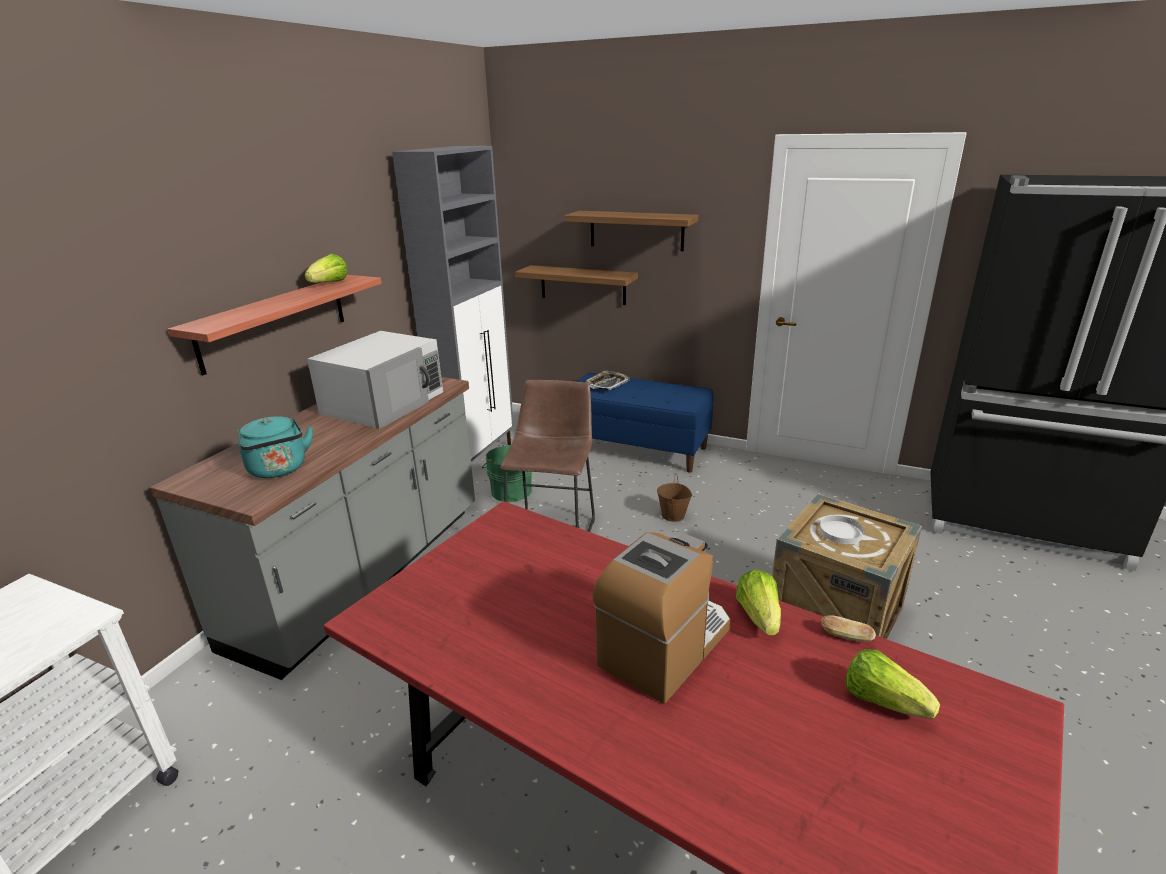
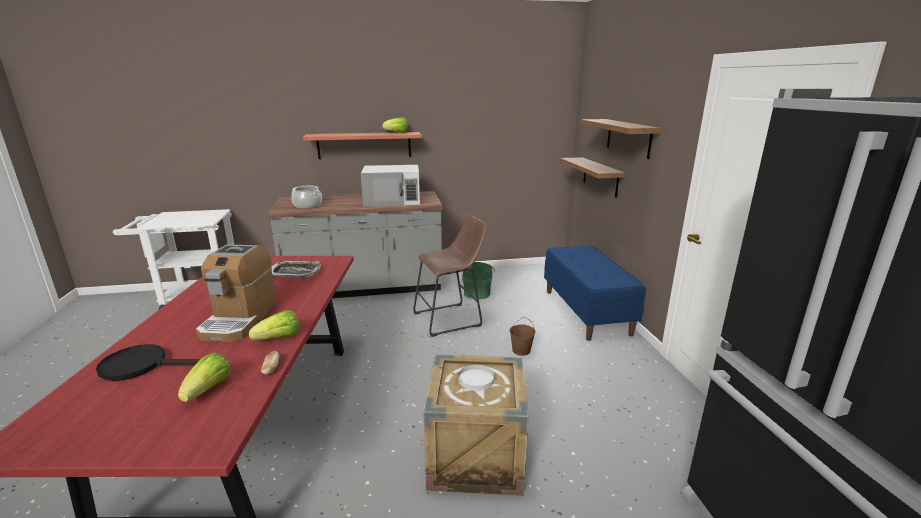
camera: 55 degrees right, 5 degrees down
(279, 470) = (307, 205): turquoise kettle -> cooking pot
(478, 458) = (497, 273): grey cabinet -> none
(607, 384) = (583, 254): tray -> tray (295, 272)
(665, 646) = (239, 320): coffee machine -> coffee machine turned 90 degrees clockwise
(772, 774) = (142, 365): none -> black frying pan

